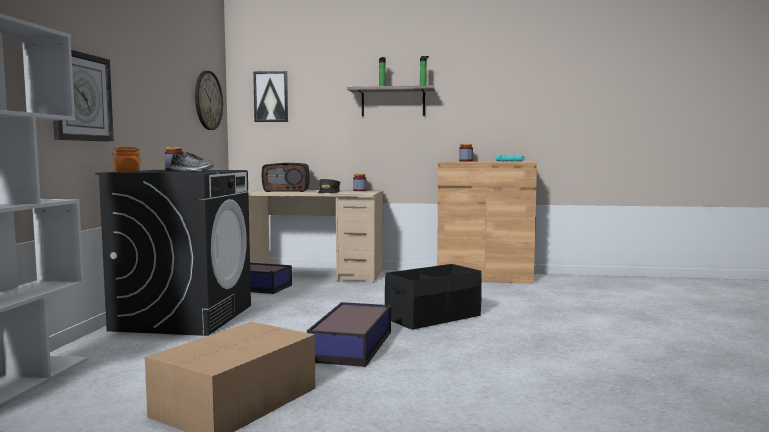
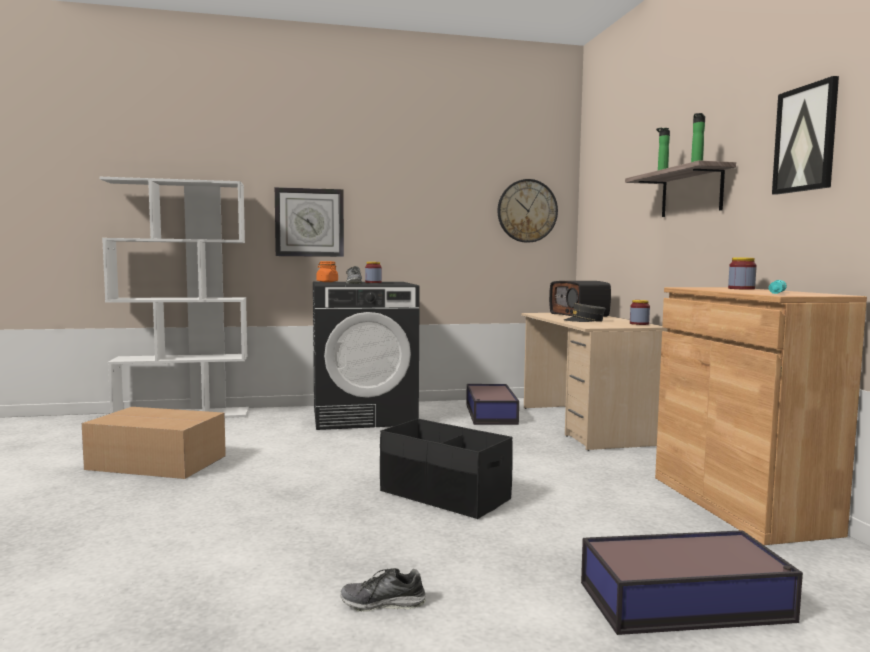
camera: 70 degrees right, 0 degrees up
(271, 96) = (601, 199): picture -> picture (806, 139)
(353, 345) = (309, 475): storage box -> storage box (687, 602)
(588, 343) = (383, 603): none -> shoe

